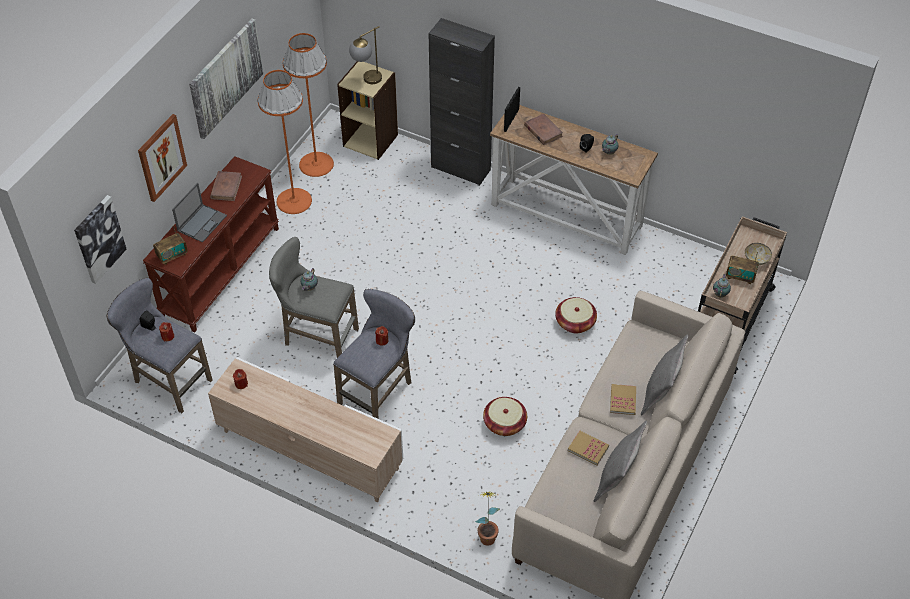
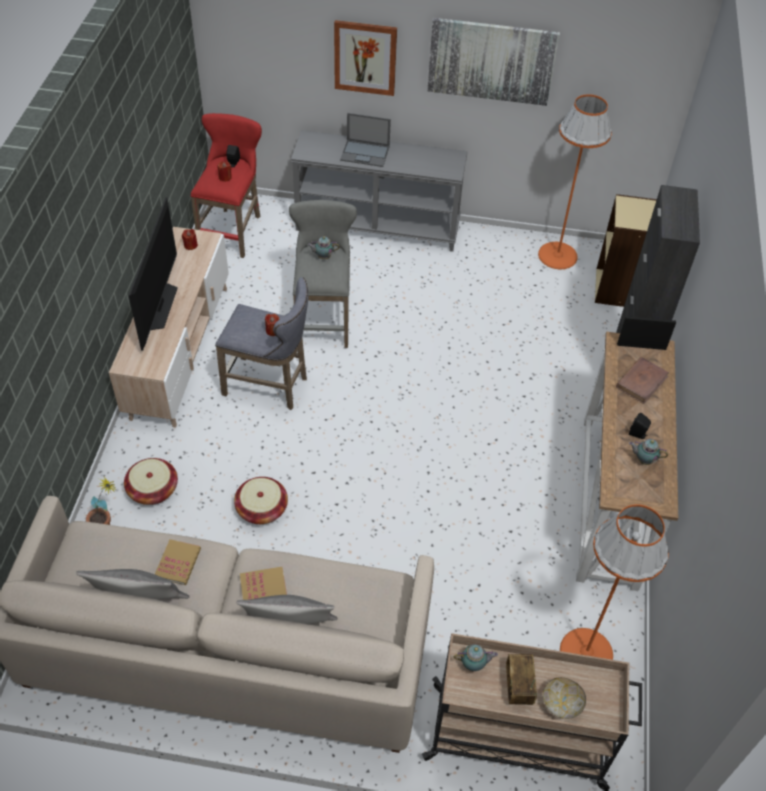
camera: 70 degrees right, 0 degrees up
(99, 239) = (255, 58): picture -> none
(169, 380) = (233, 230): grey stool -> red stool
(172, 255) = (314, 146): radio -> none
(220, 271) = (378, 226): brown console table -> grey console table
(226, 187) = (420, 156): brown book -> none
(293, 201) = (496, 252): orange floor lamp -> orange floor lamp (586, 652)
(310, 420) = (159, 306): none -> television
(367, 81) = (636, 216): table lamp -> none
(575, 322) = (438, 547): basket -> basket (153, 489)

